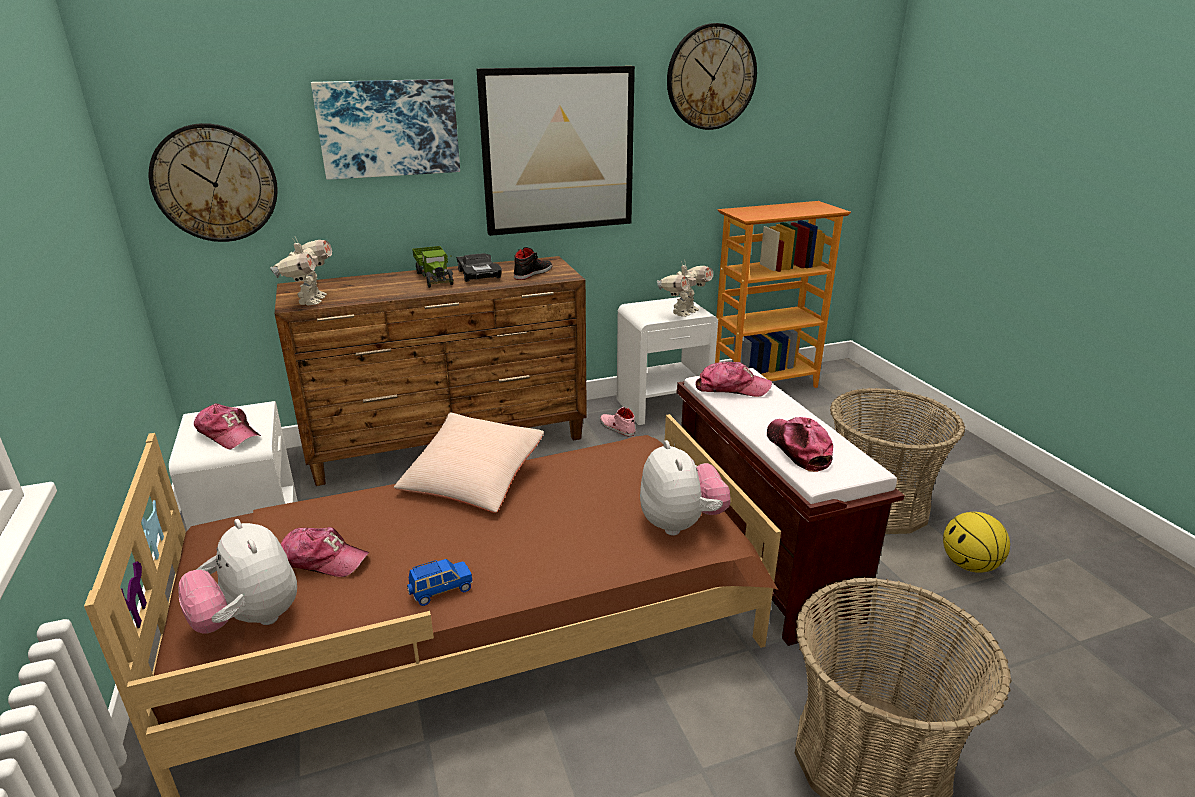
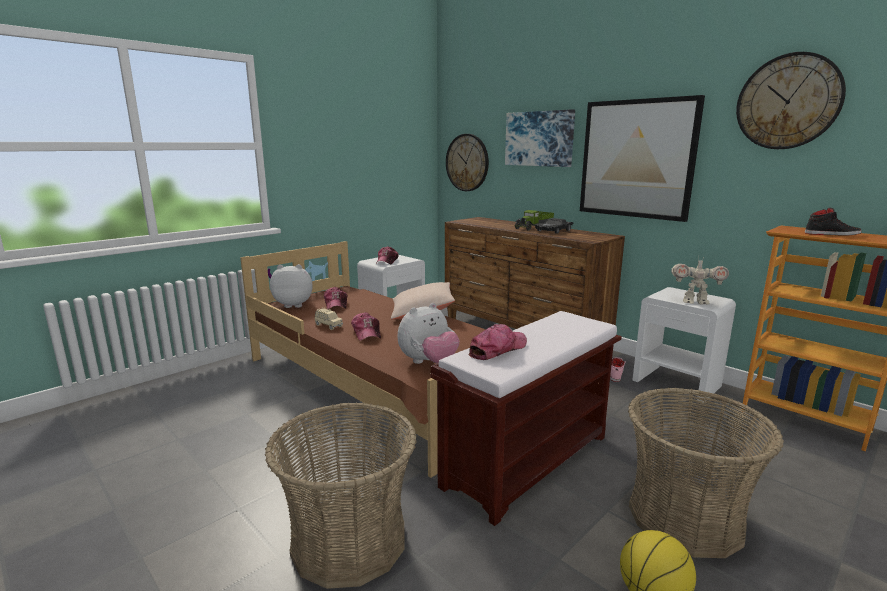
camera: 65 degrees right, 10 degrees down
(250, 620) = (294, 305): plush toy -> plush toy turned 60 degrees clockwise
(310, 301) = (465, 222): toy robot -> none
(440, 591) = (328, 326): blue toy car -> beige toy car
(532, 273) = (579, 236): black shoe -> black shoe (831, 234)
(731, 388) = (565, 323): cap -> cap (367, 333)

